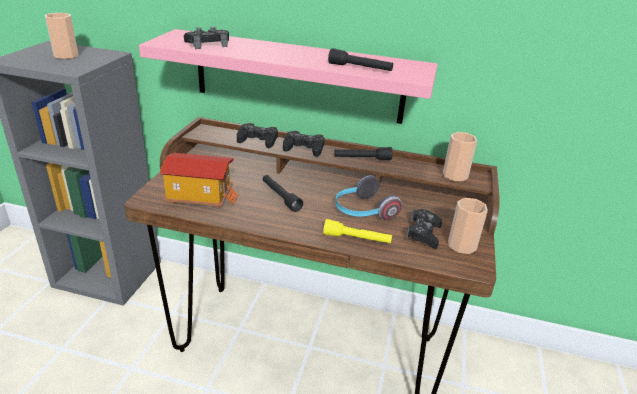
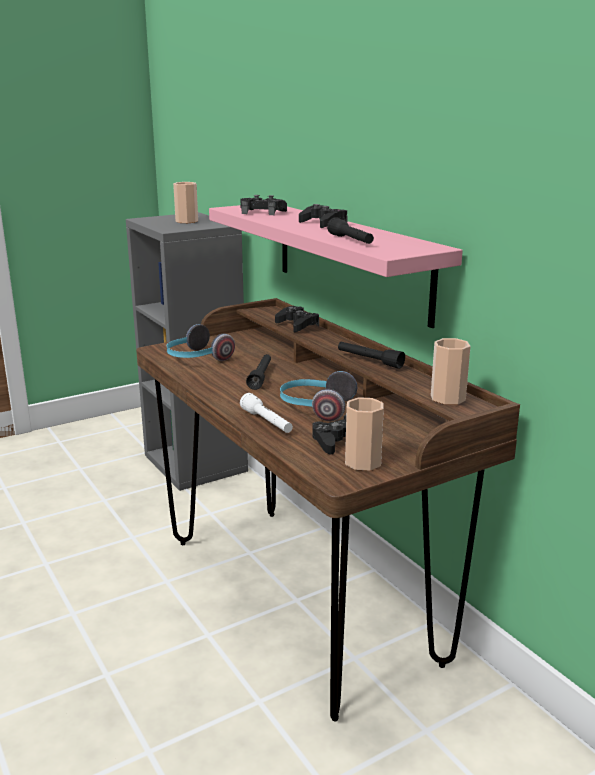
camera: 45 degrees right, 10 degrees down
(200, 197) = (197, 358): toy house -> headphones
(304, 148) = (328, 340): black game controller -> black game controller (323, 223)
(357, 239) = (267, 422): yellow flashlight -> white flashlight

